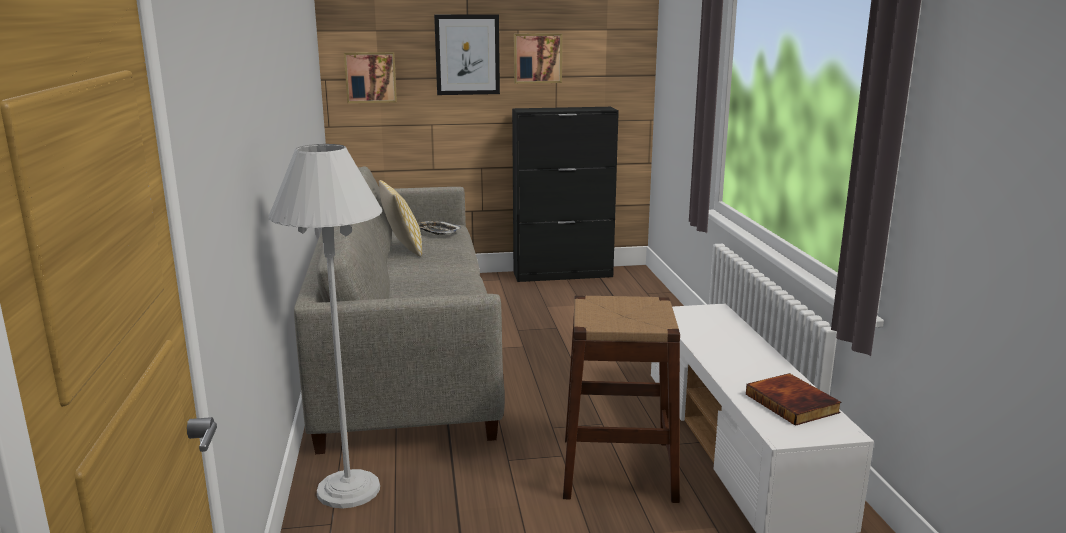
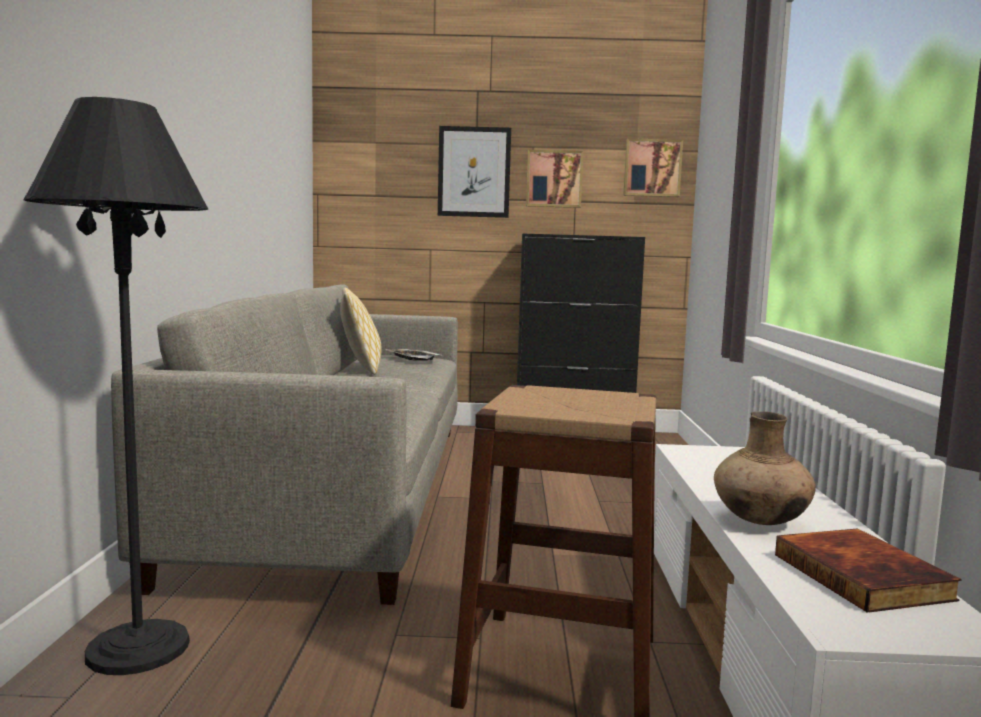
camera: 10 degrees right, 10 degrees down
(348, 489) = (138, 648): white floor lamp -> black floor lamp
(370, 77) = (366, 193): picture -> picture (652, 168)
(734, 370) = (760, 521): none -> brown vase

